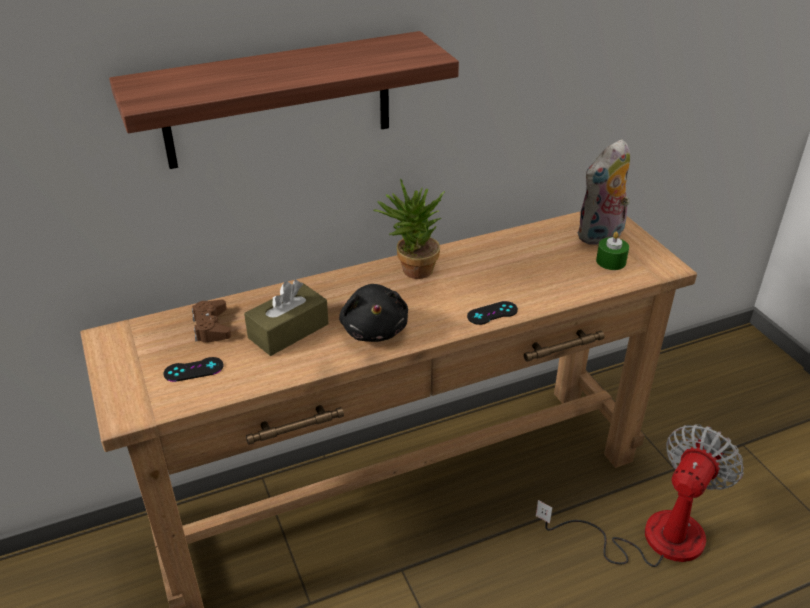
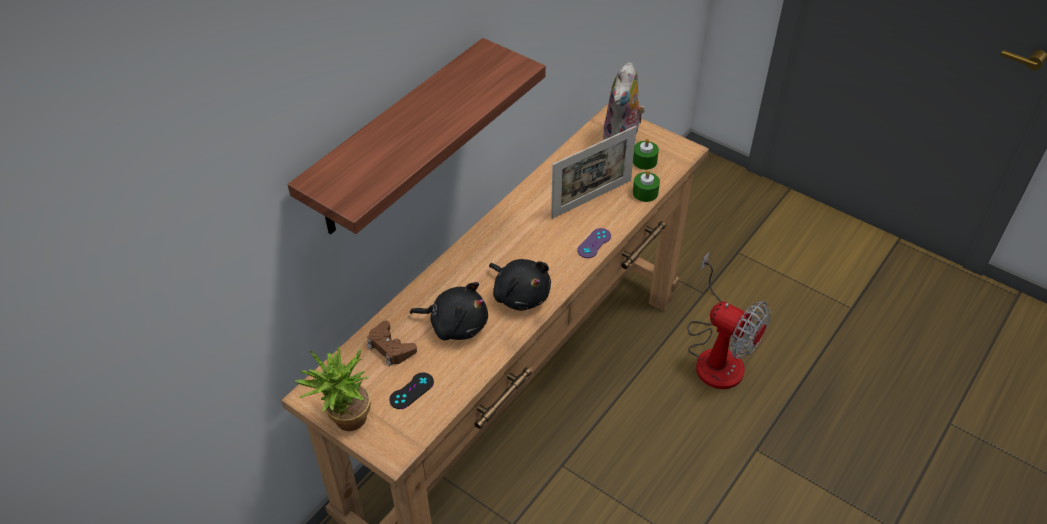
camera: 30 degrees left, 10 degrees up
(288, 331) = (455, 324): brown tissue box -> black plush toy
(411, 271) = (505, 229): potted plant -> potted plant (345, 422)
(492, 313) = (594, 243): black game controller -> purple game controller
(523, 275) = (591, 199): none -> picture frame
(588, 288) = (645, 193): none -> green candle
(651, 537) = (717, 354): fan -> fan turned 120 degrees clockwise

